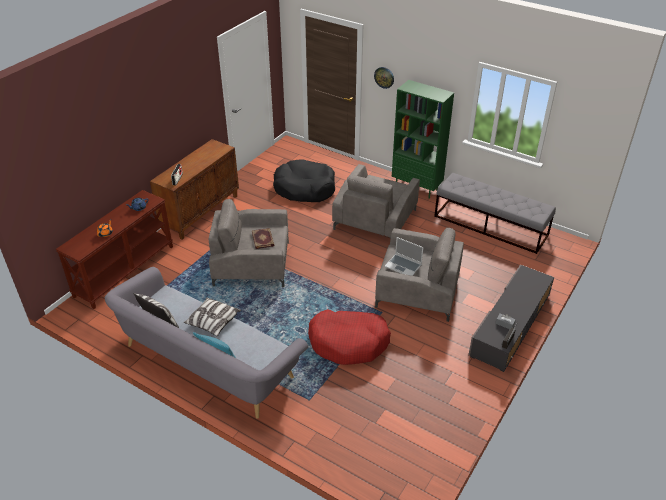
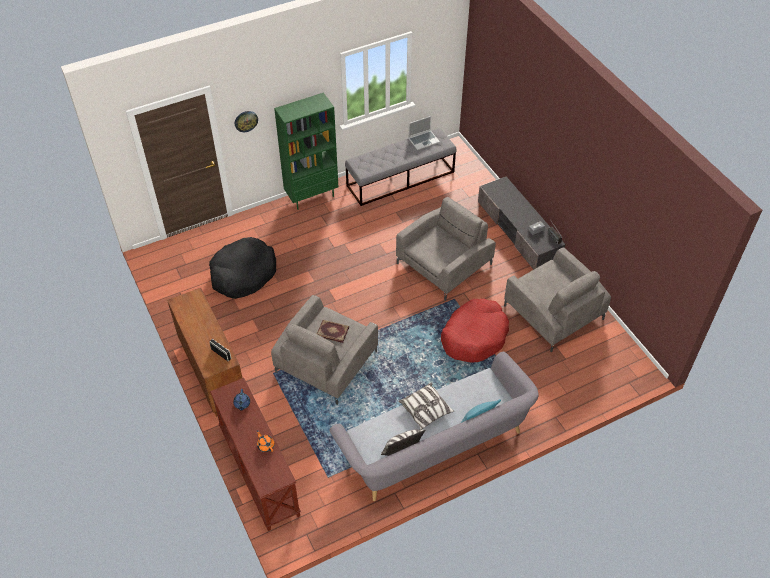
camera: 60 degrees left, 10 degrees up
(375, 219) = (333, 246): grey armchair -> grey armchair (553, 312)
(403, 266) = (441, 253): laptop -> laptop (423, 140)

